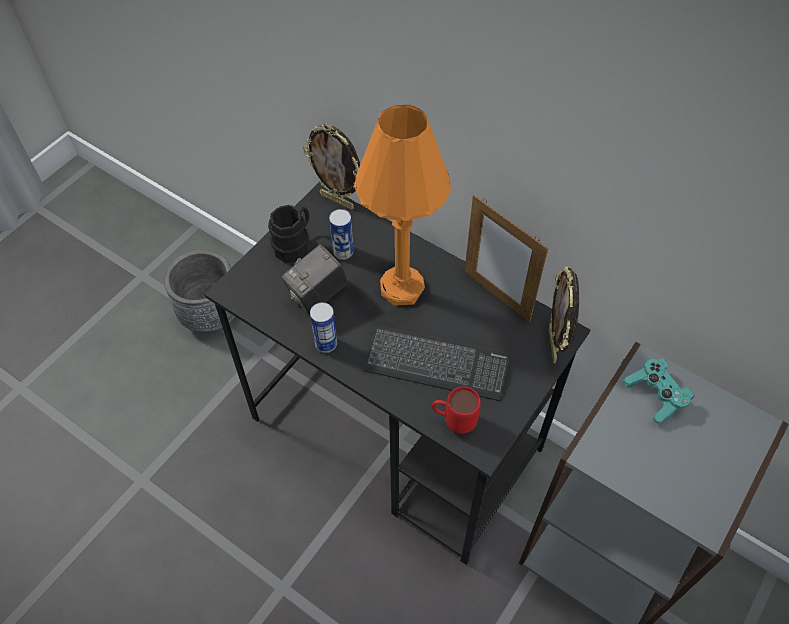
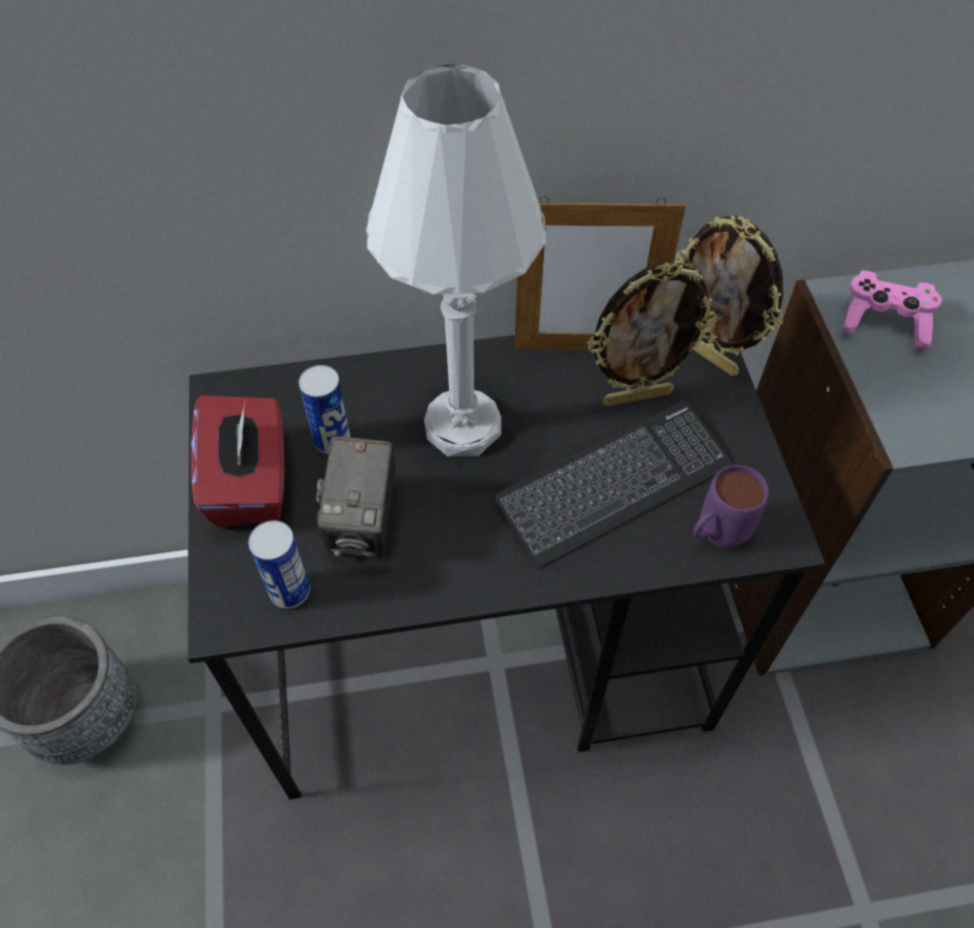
camera: 45 degrees left, 0 degrees up
(294, 244) = (250, 482): black mug -> red tissue box
(326, 344) = (449, 577): can -> can (290, 592)
(338, 200) = (247, 380): picture frame -> picture frame (637, 396)
(402, 288) = (463, 426): orange table lamp -> white table lamp
(453, 422) = (714, 536): red mug -> purple mug
(656, 395) = (884, 321): turquoise game controller -> pink game controller

